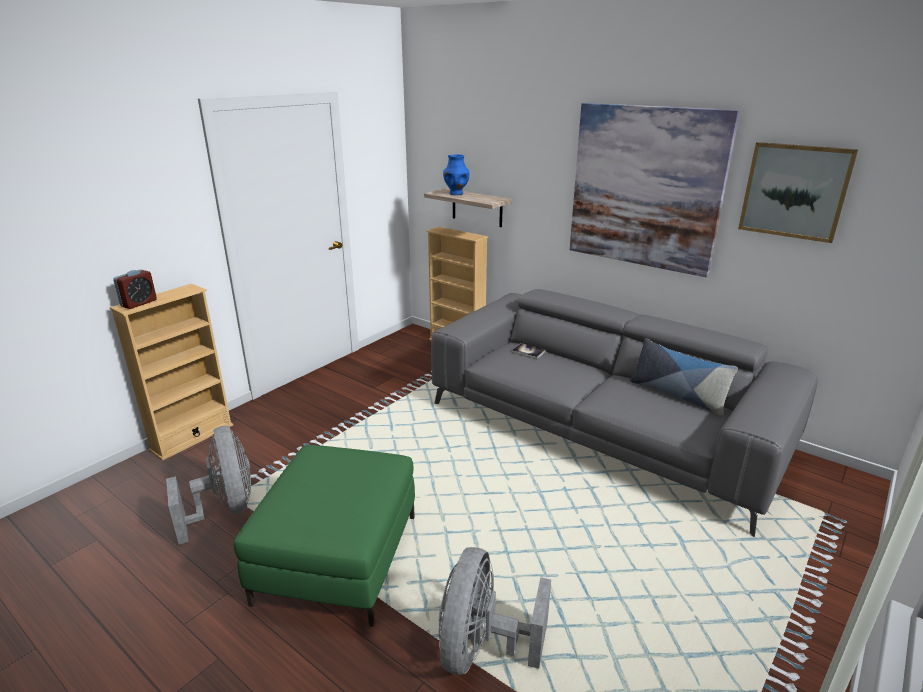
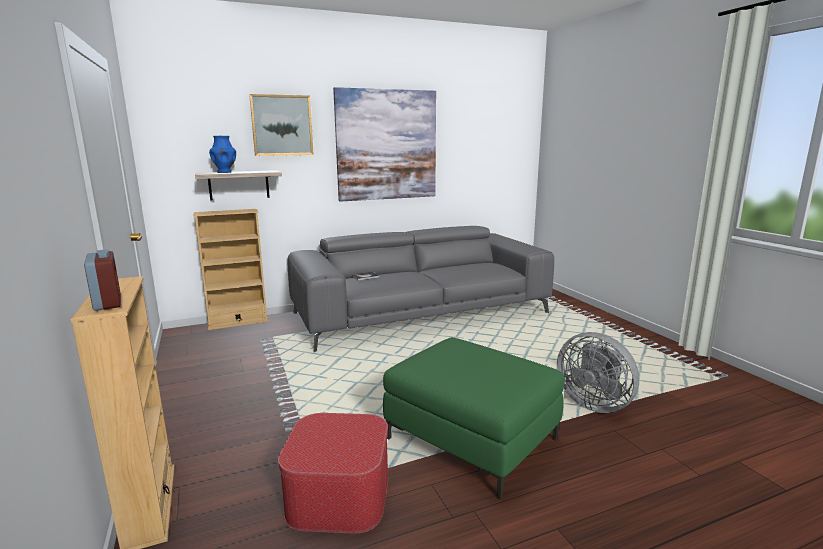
camera: 60 degrees left, 10 degrees down
(225, 509) = (338, 495): grey fan -> ottoman
(677, 395) = (467, 264): pillow -> none
(794, 191) = (468, 135): picture -> picture (282, 125)

